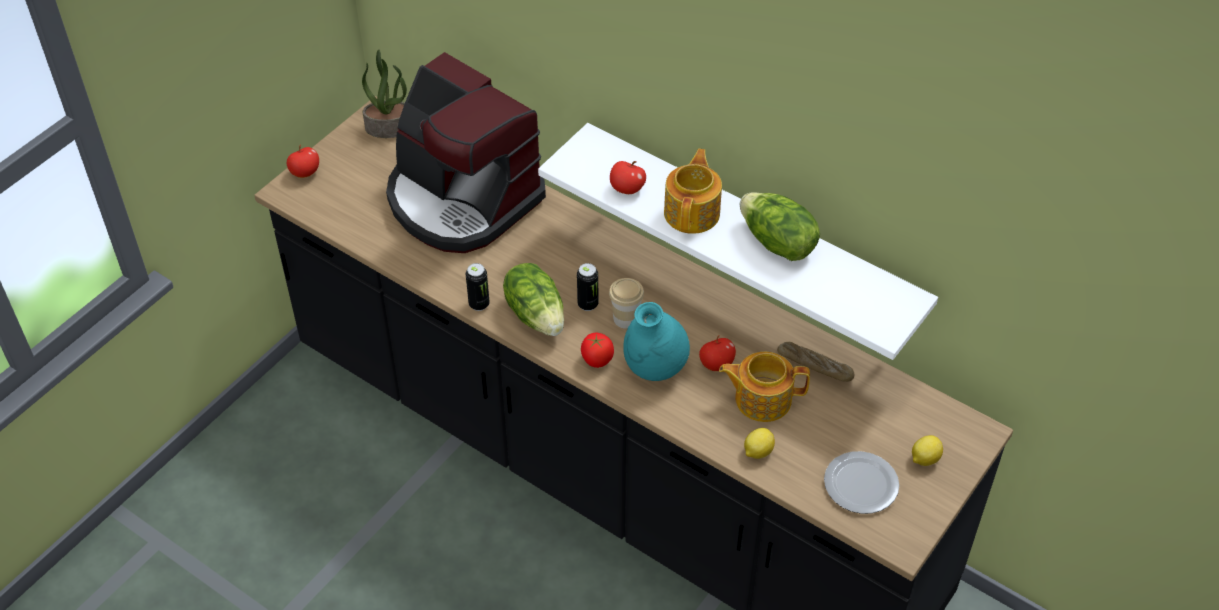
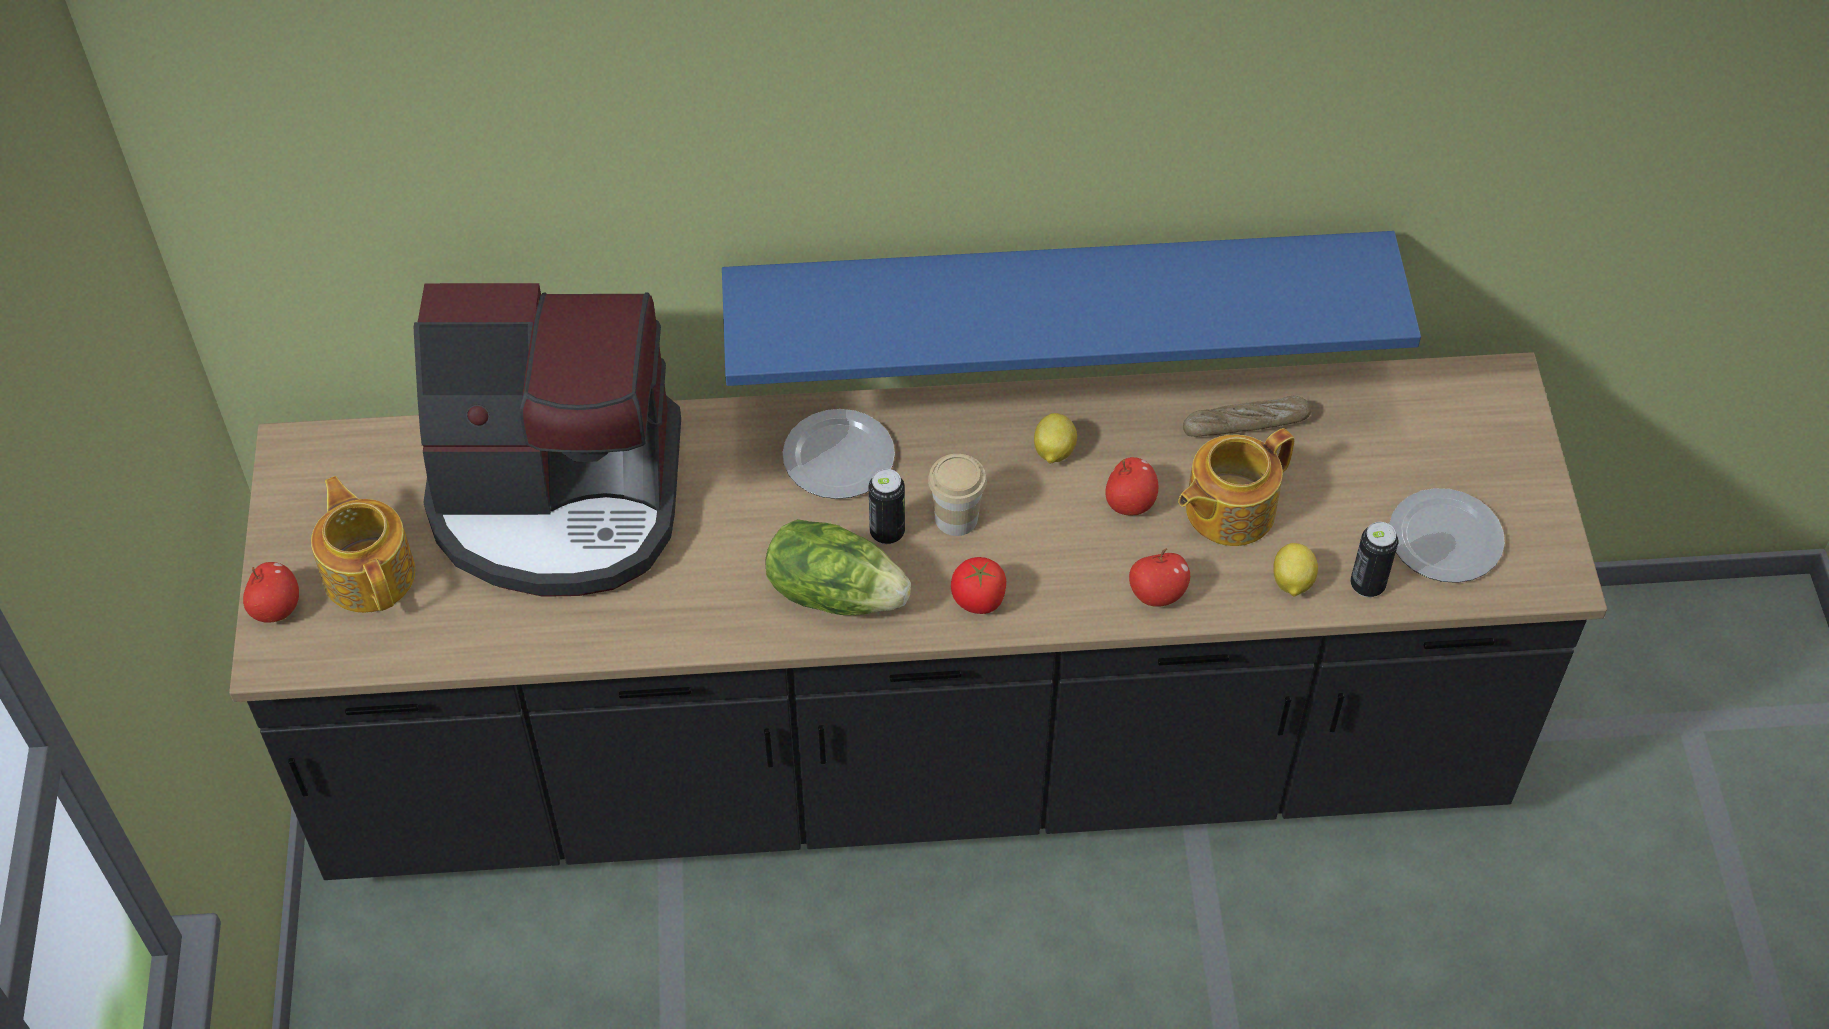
camera: 40 degrees left, 5 degrees up
(390, 127) = (334, 457): potted plant -> none
(479, 304) = (742, 631): can -> can (1367, 585)
(600, 258) = (836, 457): none -> plate
(627, 189) = (878, 329): apple -> apple (1157, 594)
(655, 369) = (1061, 561): turquoise vase -> none
(693, 212) = (996, 307): teapot -> teapot (370, 572)
(751, 233) = (1057, 291): white shelf -> blue shelf
(777, 243) = (1142, 282): lettuce -> none
(924, 459) = (1479, 456): lemon -> lemon (1053, 452)

